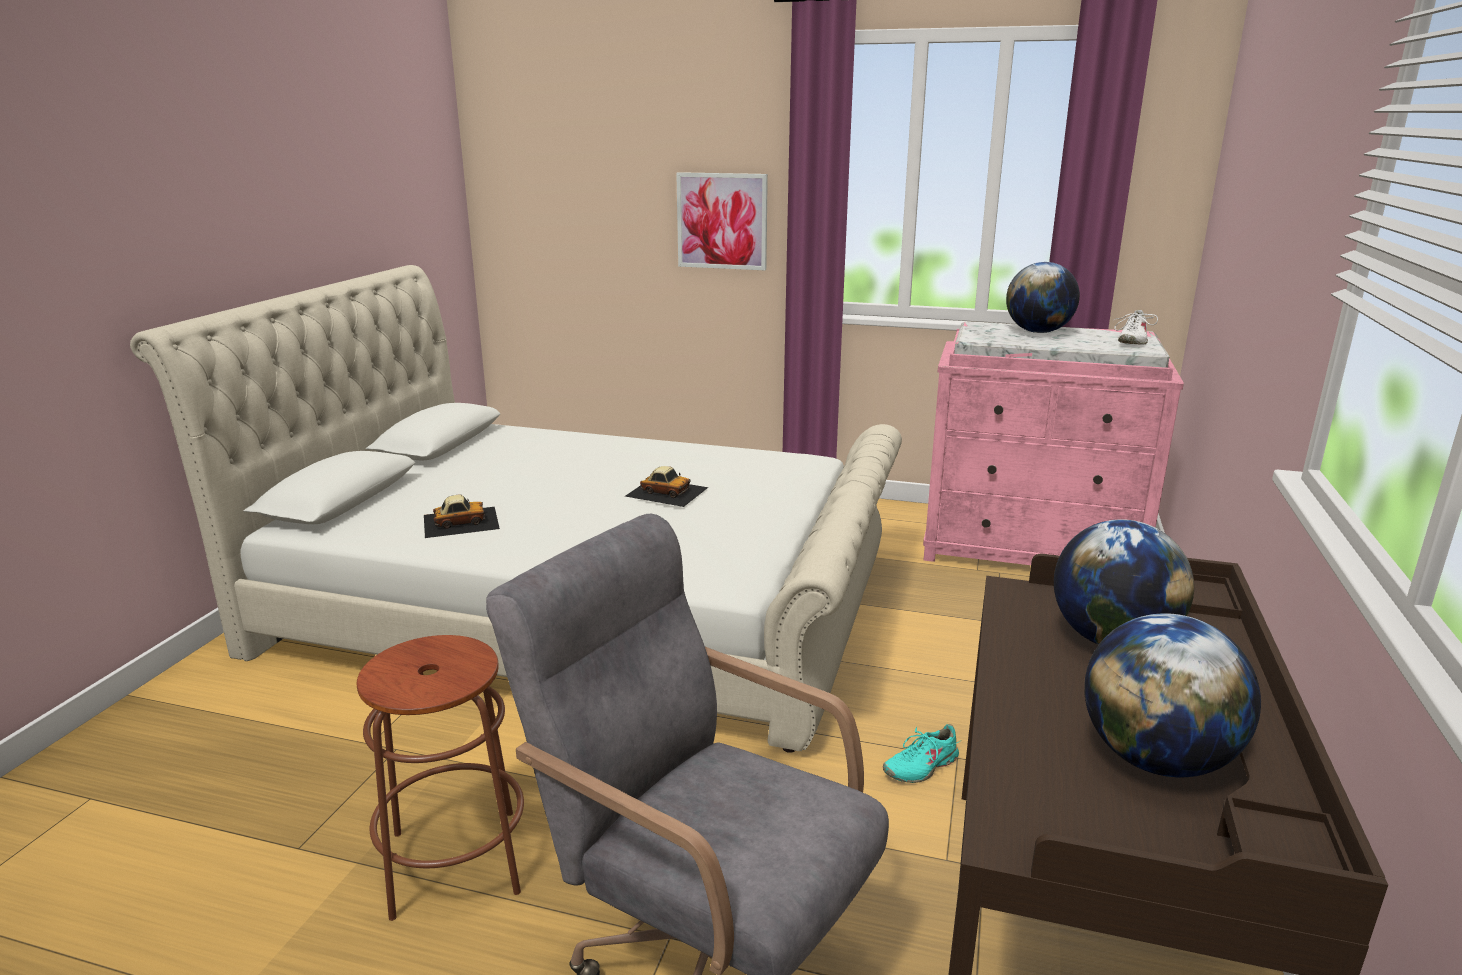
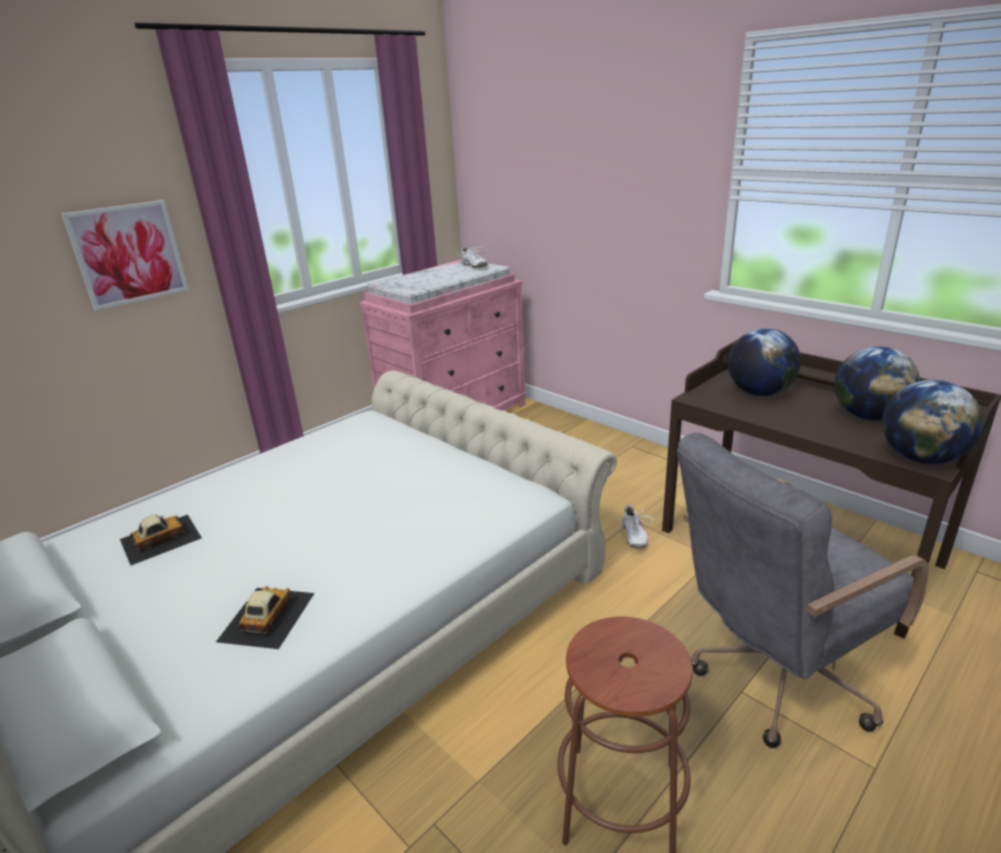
camera: 60 degrees left, 5 degrees up
(666, 491) = (348, 487): toy car -> toy car (160, 538)
(920, 766) = (633, 536): turquoise shoe -> white shoe
(1038, 332) = (422, 276): globe -> globe (920, 458)

